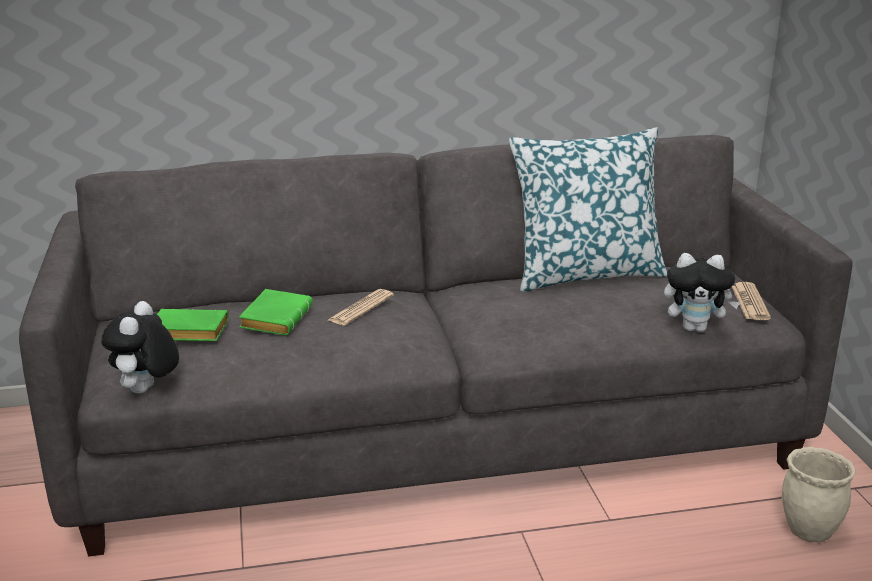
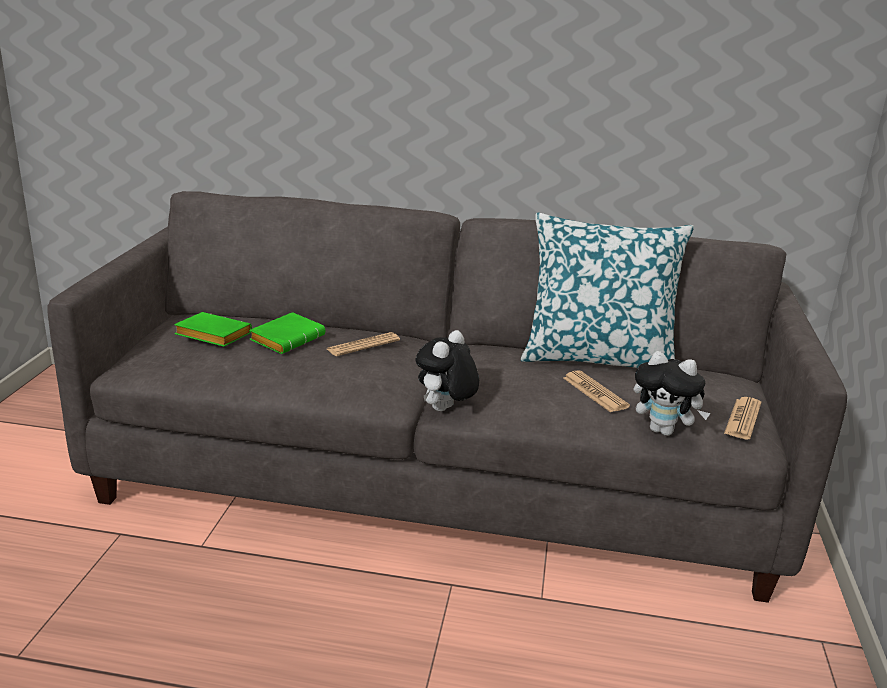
camera: 20 degrees right, 0 degrees up
(146, 391) = (147, 375): plush toy -> plush toy (445, 410)
(613, 306) = (595, 392): none -> newspaper
(810, 531) = (740, 670): beige planter -> none

